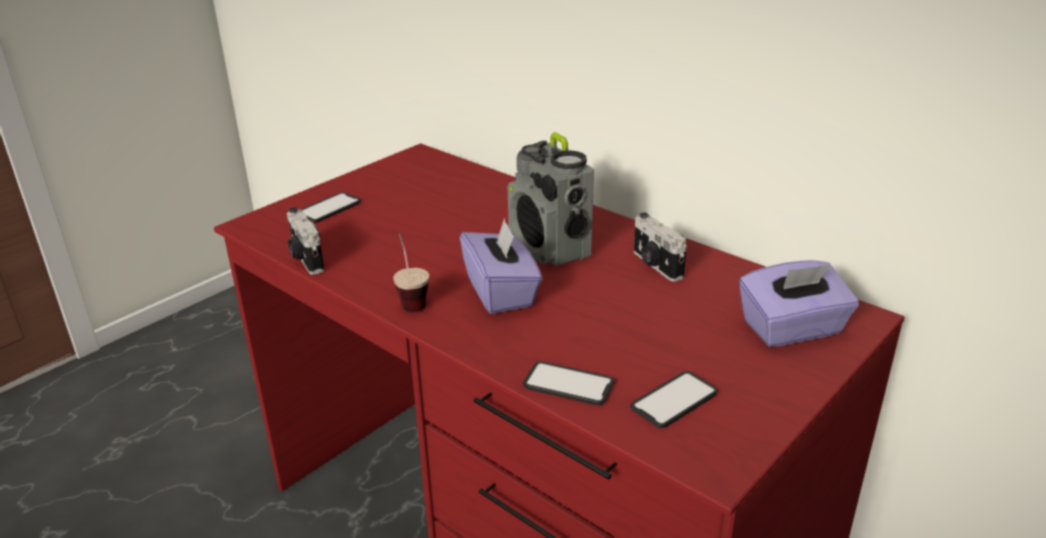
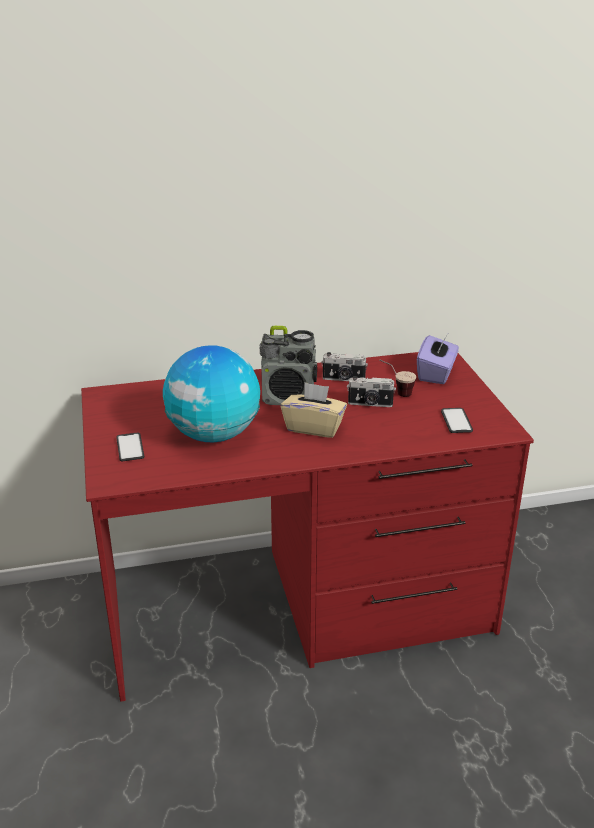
camera: 55 degrees left, 0 degrees up
(306, 259) = (189, 475): camera -> camera (370, 404)
(407, 239) = (214, 435): none -> globe
(411, 299) = (286, 455): cup -> cup (396, 392)
(501, 292) = (314, 427): purple tissue box -> beige tissue box
(568, 384) = (417, 440): phone -> none

